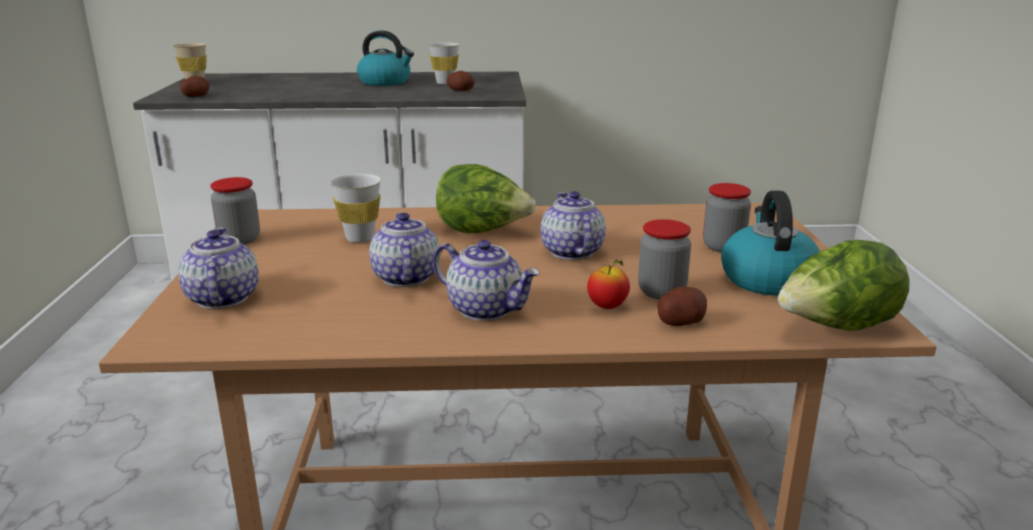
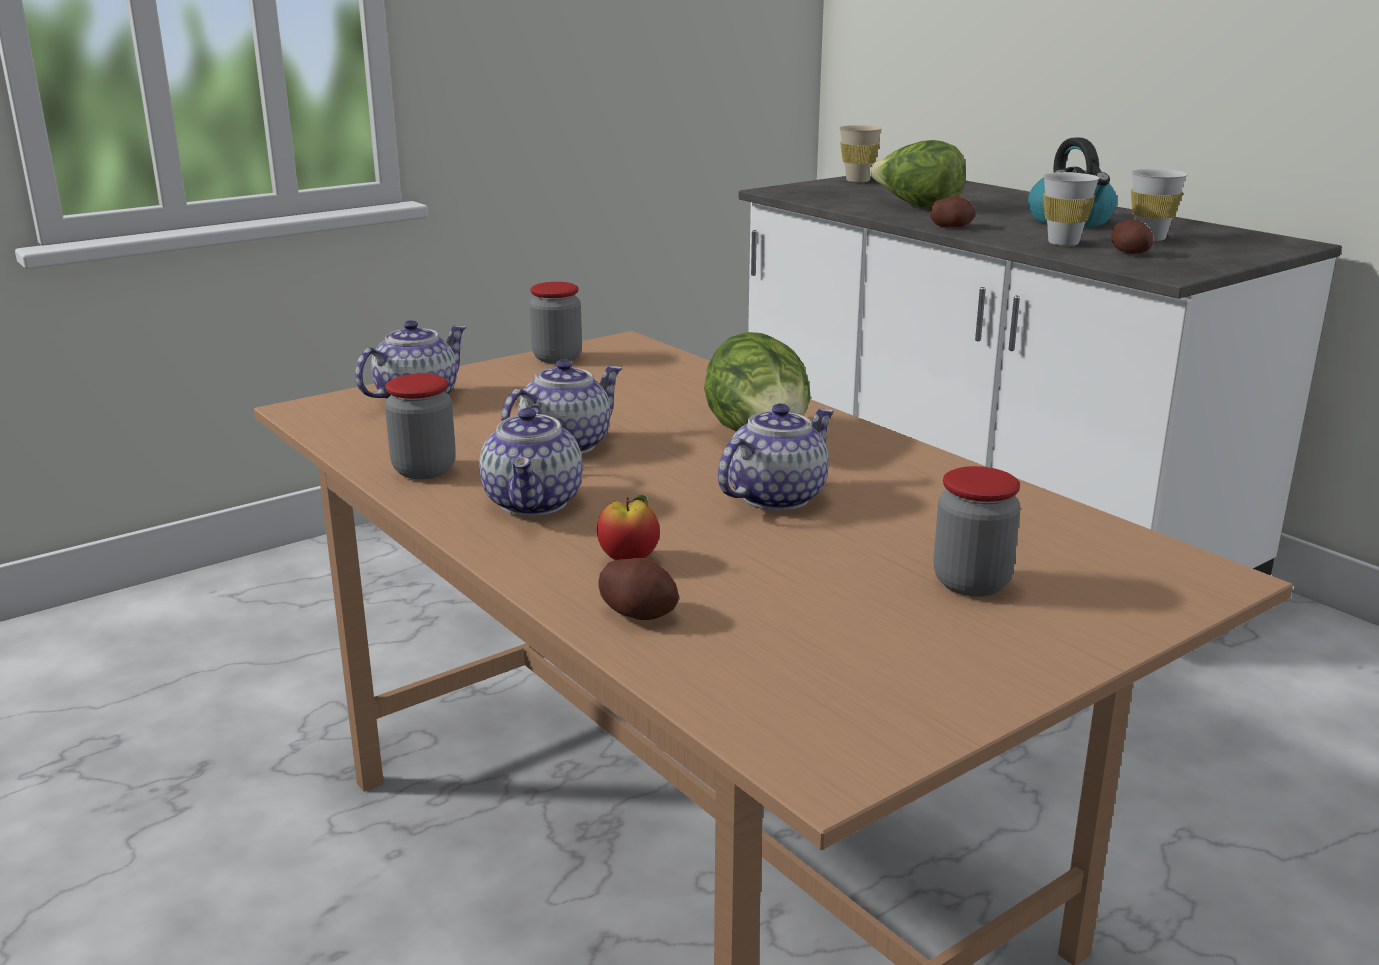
camera: 55 degrees right, 0 degrees up
(196, 96) = (809, 195): potato -> potato (951, 227)
(360, 238) = (640, 395): white cup -> white cup (1063, 243)
(661, 292) = (723, 580): jar -> jar (424, 470)
(767, 279) = (889, 640): kettle -> none
(835, 329) = (767, 728): lettuce -> lettuce (917, 207)

